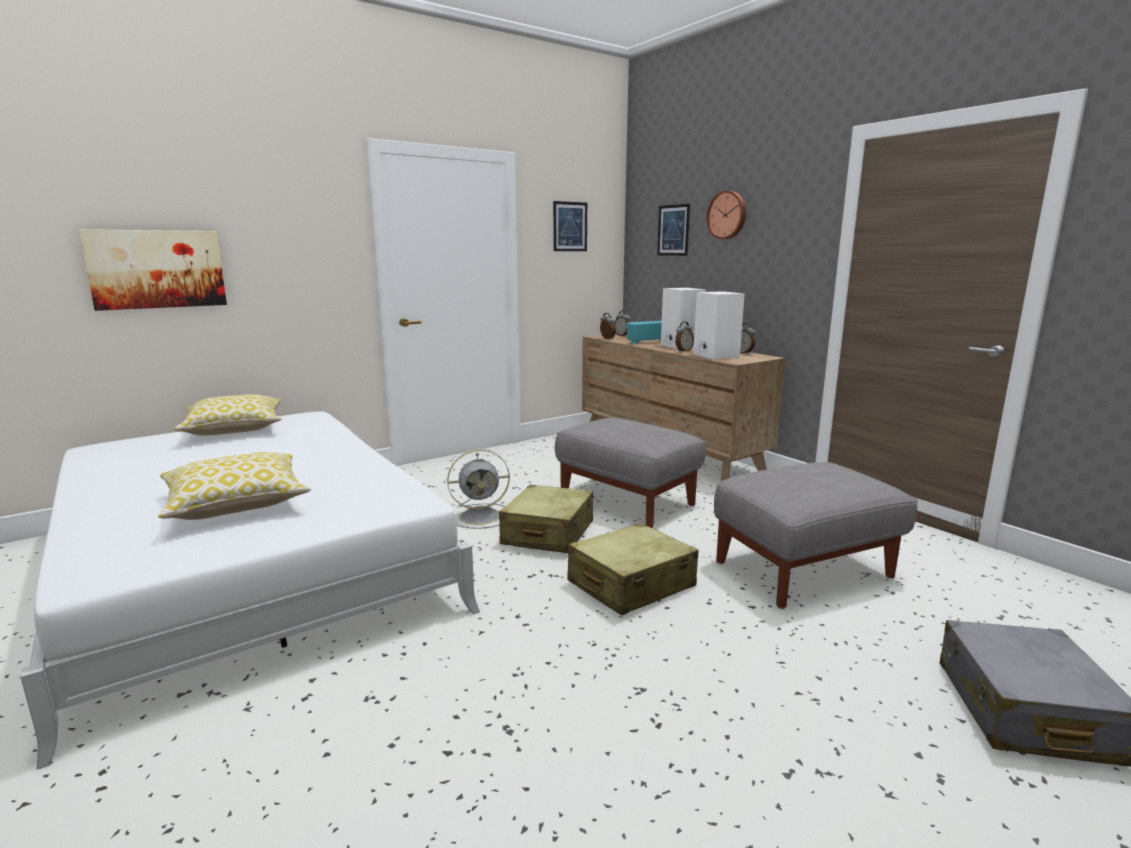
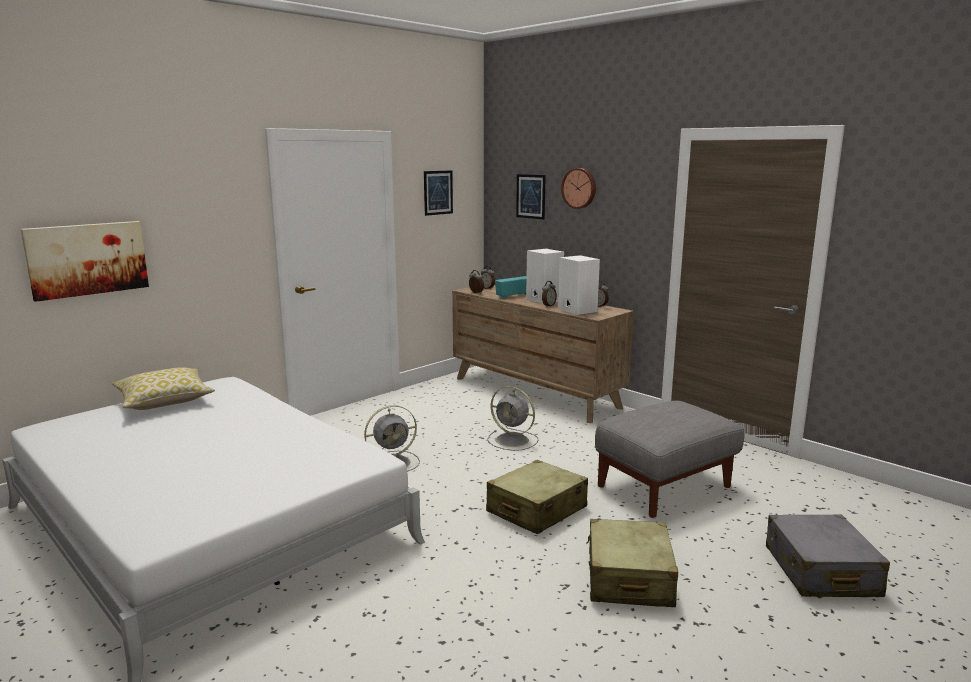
camera: 10 degrees left, 0 degrees up
(237, 504) = (225, 471): pillow -> none
(548, 533) = (456, 473): beige suitcase -> beige suitcase (628, 578)
(627, 501) = (513, 440): grey ottoman -> grey fan

